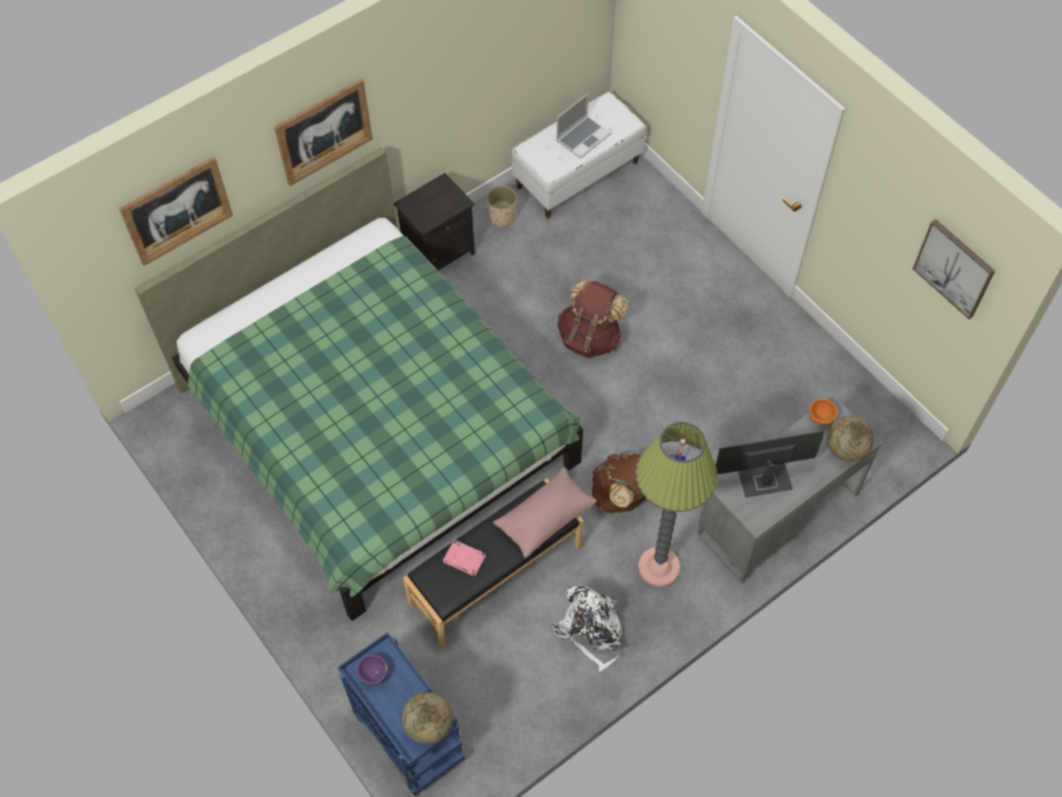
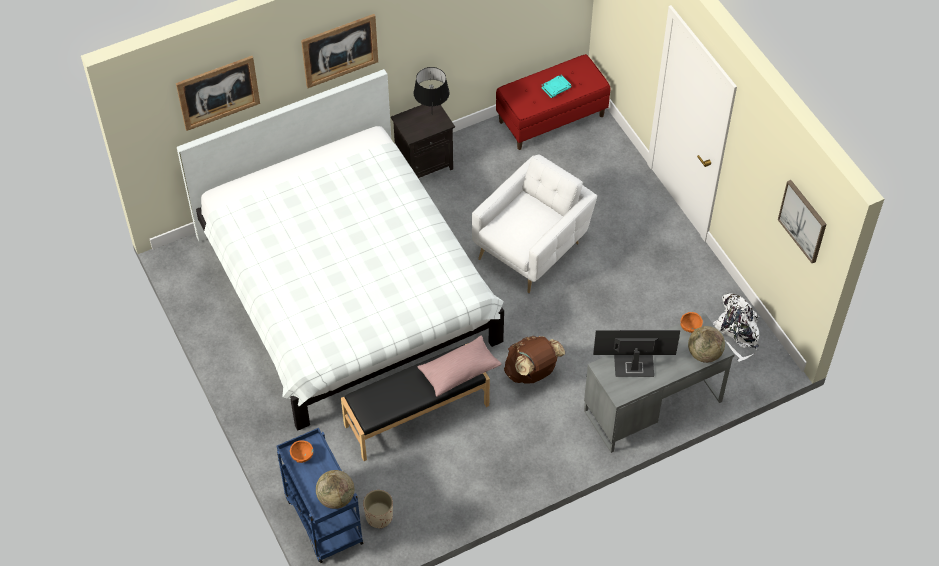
camera: 10 degrees right, 5 degrees down
(373, 675) = (302, 456): purple bowl -> orange bowl
(376, 426) = (346, 290): green bed -> white bed
(443, 192) = (432, 114): none -> black table lamp
(465, 559) = (390, 392): pink book -> none
(501, 217) = (481, 143): beige planter -> beige planter (378, 517)
(577, 174) = (551, 118): white bench -> red bench
(583, 137) = (556, 87): laptop -> turquoise book
(590, 337) = (532, 248): brown backpack -> white armchair
(591, 630) = (483, 468): white backpack -> white backpack (736, 334)
(659, 567) = (547, 430): floor lamp -> none

